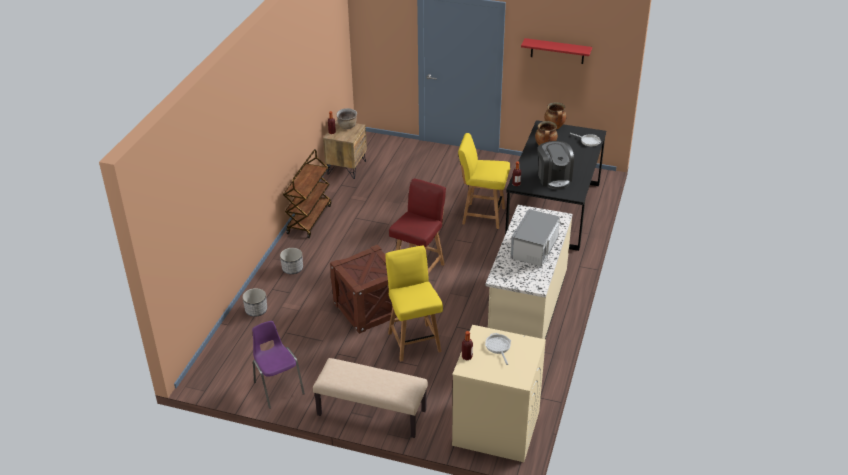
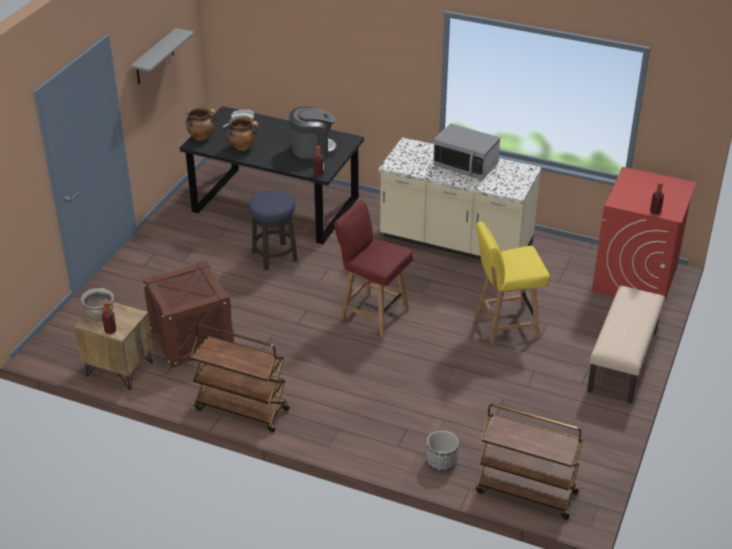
camera: 85 degrees left, 0 degrees up
(221, 352) = (525, 493): none -> brown cart
(278, 387) = (587, 437): purple chair -> none
(292, 269) = (355, 426): planter -> none
(369, 309) = (446, 357): crate -> crate (192, 339)
(482, 215) = (274, 257): yellow chair -> stool
(495, 428) = (635, 279): beige washing machine -> red washing machine
(498, 347) = (637, 193): frying pan -> none
(557, 51) = (154, 57): red shelf -> grey shelf

